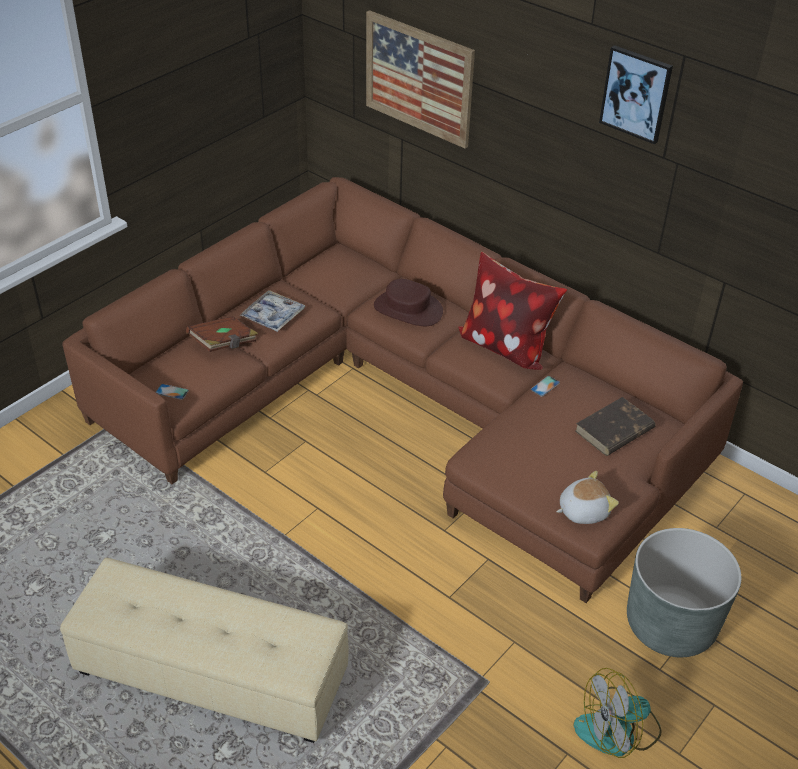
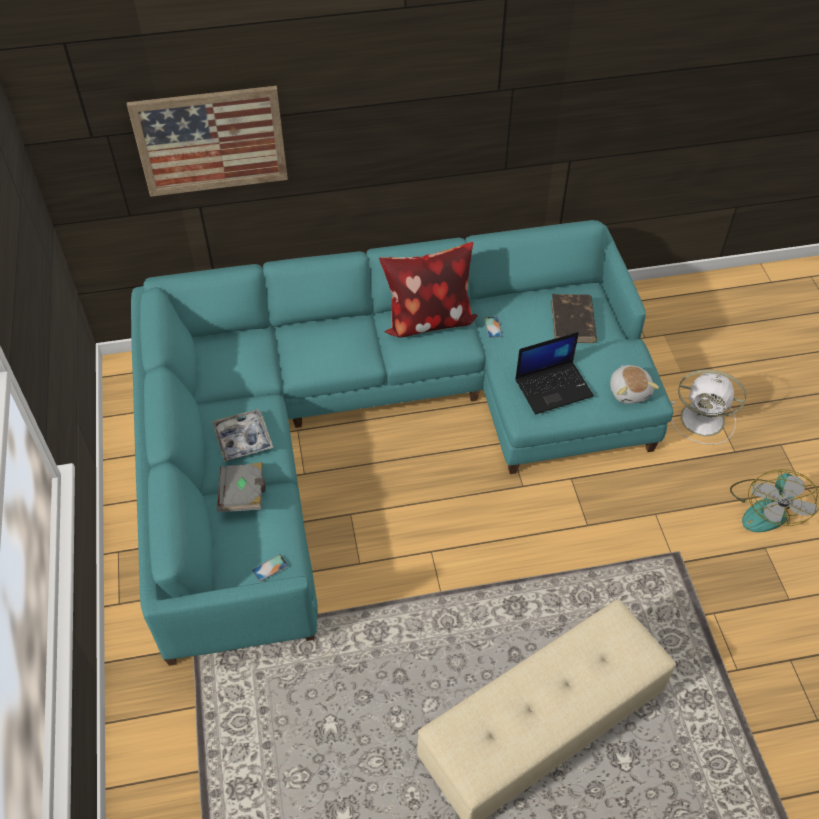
camera: 50 degrees left, 10 degrees up
(224, 344) = (243, 495): brown book -> grey book
(407, 309) = (327, 348): brown hat -> none
(408, 403) = (373, 421): brown sofa -> turquoise sofa
(523, 456) = (554, 387): none -> laptop
(582, 510) = (629, 391): plush toy -> plush toy turned 150 degrees clockwise
(636, 94) = (465, 49): picture -> none
(670, 624) = (704, 419): grey planter -> white fan

